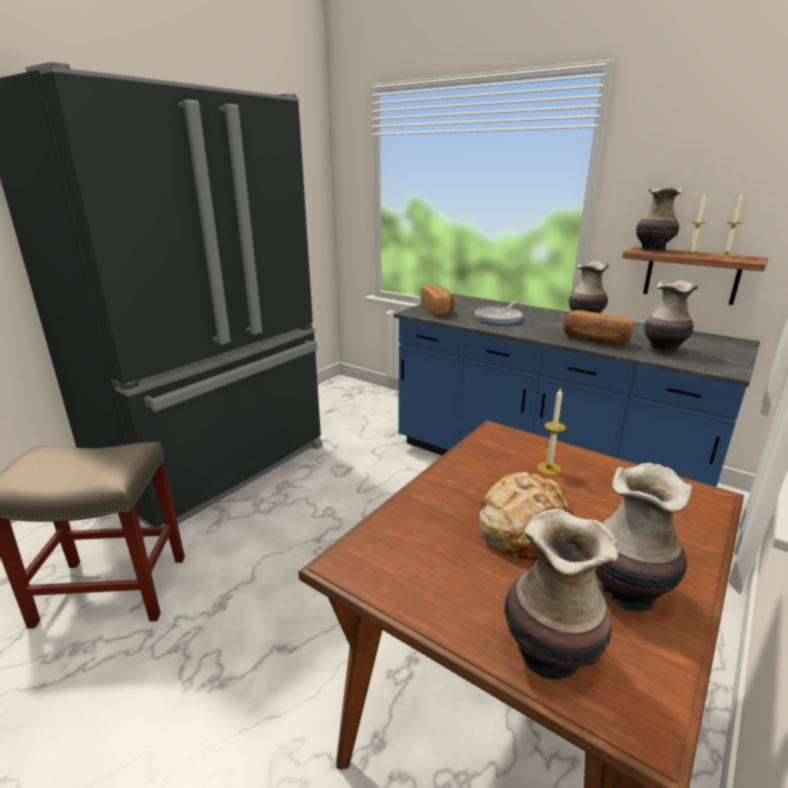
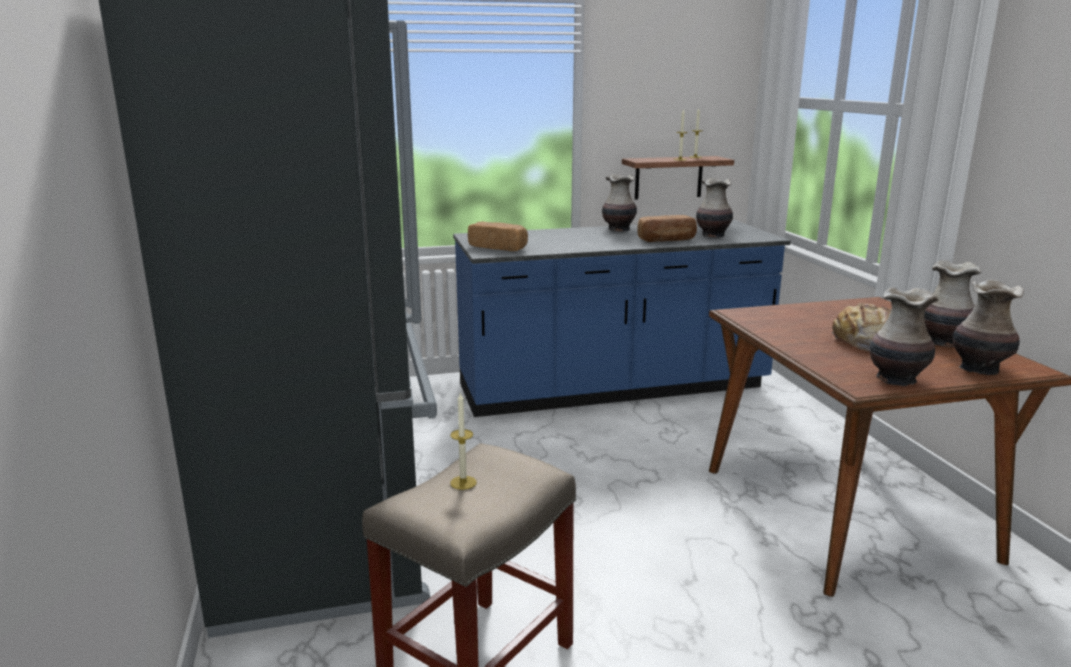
camera: 50 degrees left, 5 degrees down
(499, 318) = (564, 241): frying pan -> none
(549, 468) = (804, 317): candle -> candle (463, 482)
(652, 250) = (644, 159): vase -> vase (895, 379)

